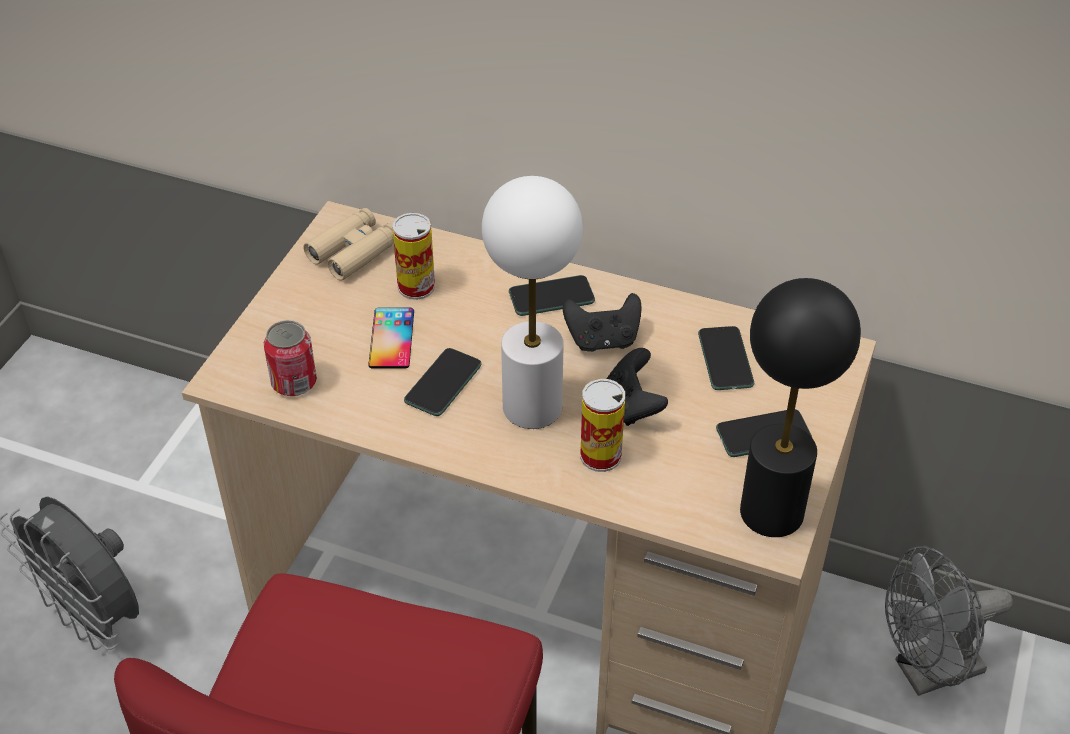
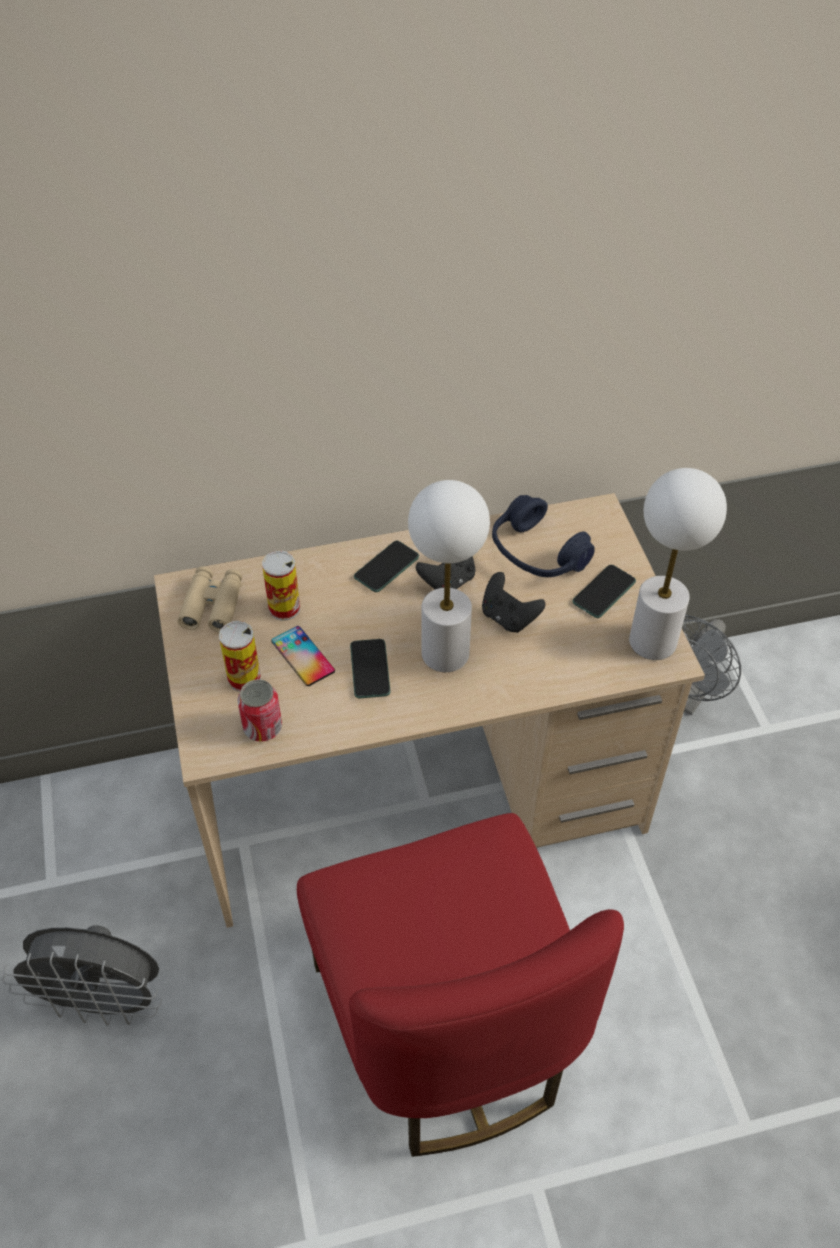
camera: 35 degrees left, 5 degrees up
(600, 456) = (519, 662): can -> can (244, 678)
(725, 359) = (537, 553): phone -> blue headphones
(771, 511) = (652, 641): black table lamp -> white table lamp

